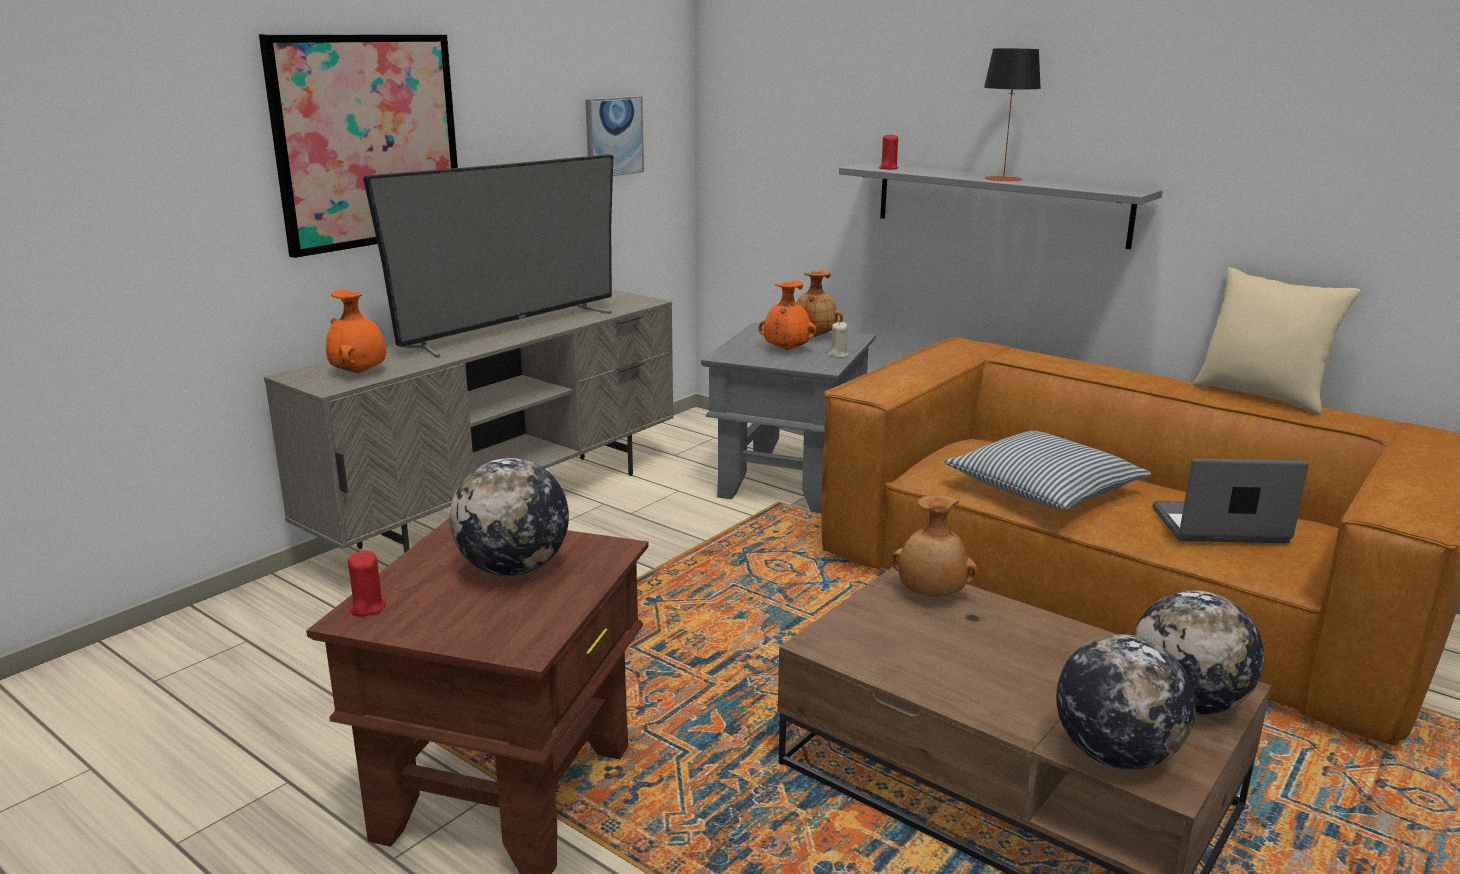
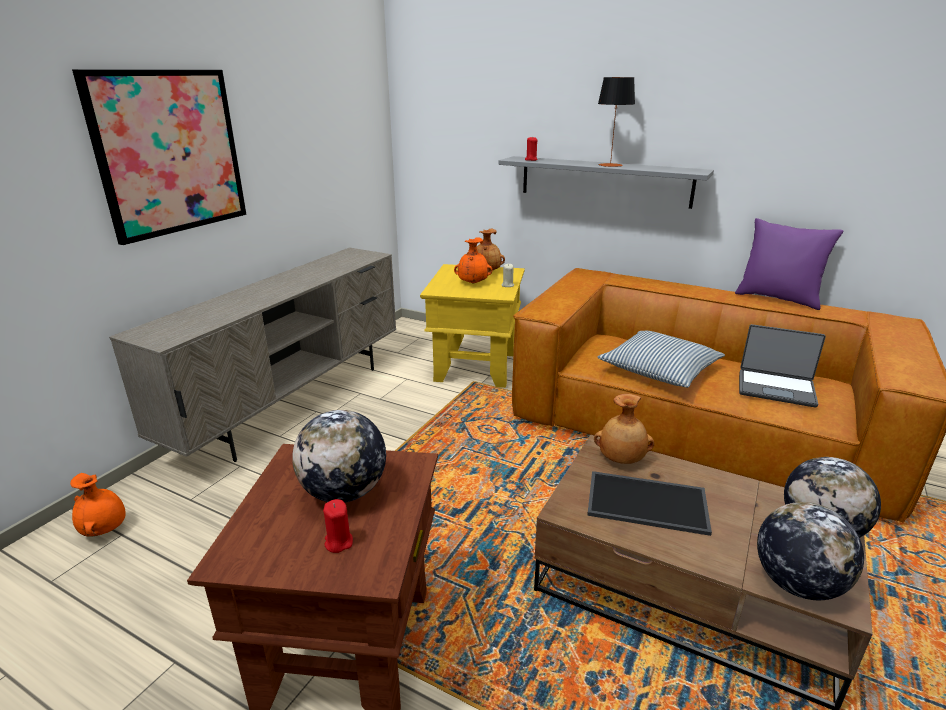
camera: 10 degrees left, 5 degrees up
(360, 372) = (185, 327): orange vase -> orange vase (105, 529)
(367, 607) = (235, 548): red candle -> red candle (338, 542)
(512, 329) = (289, 283): television -> none
(613, 136) = (341, 143): picture -> none
(788, 482) = (475, 366): grey side table -> yellow side table
(946, 645) = (648, 501): none -> tray
(1219, 527) = (776, 388): laptop -> laptop turned 150 degrees counterclockwise
(1261, 396) = (778, 298): beige pillow -> purple pillow

